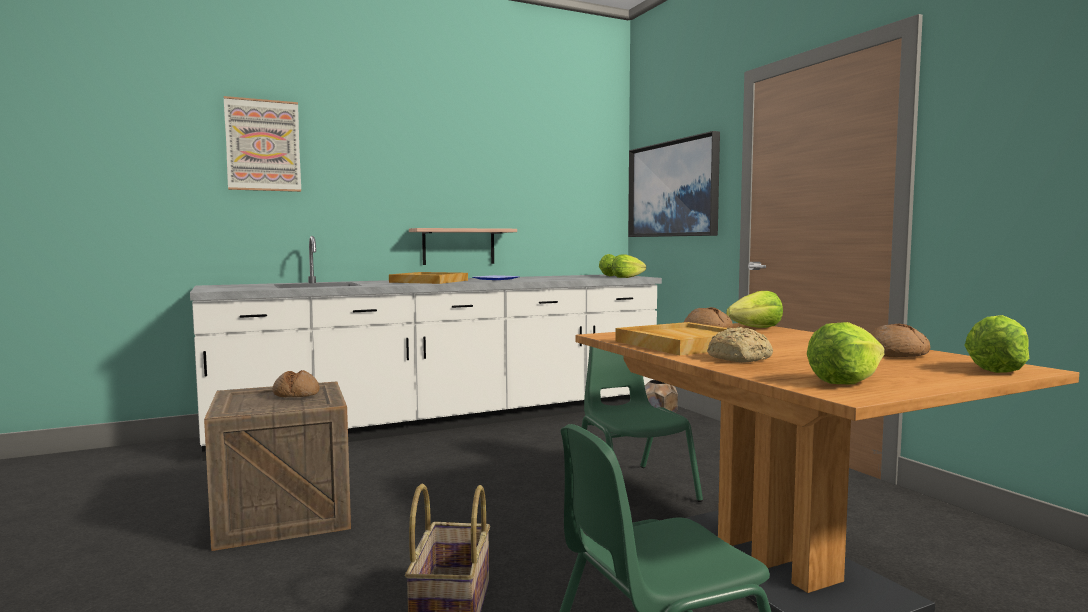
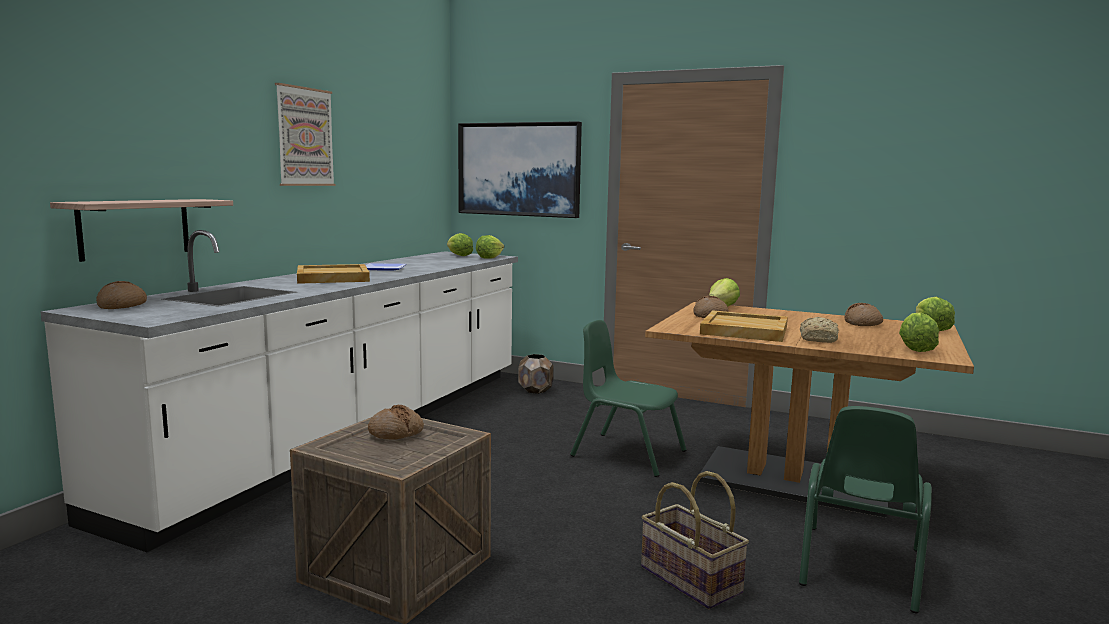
camera: 40 degrees left, 5 degrees up
(238, 285) = (122, 305): none -> bread
(263, 145) = (116, 102): picture -> picture (304, 137)
(458, 246) = (324, 231): shelf -> shelf (135, 228)

